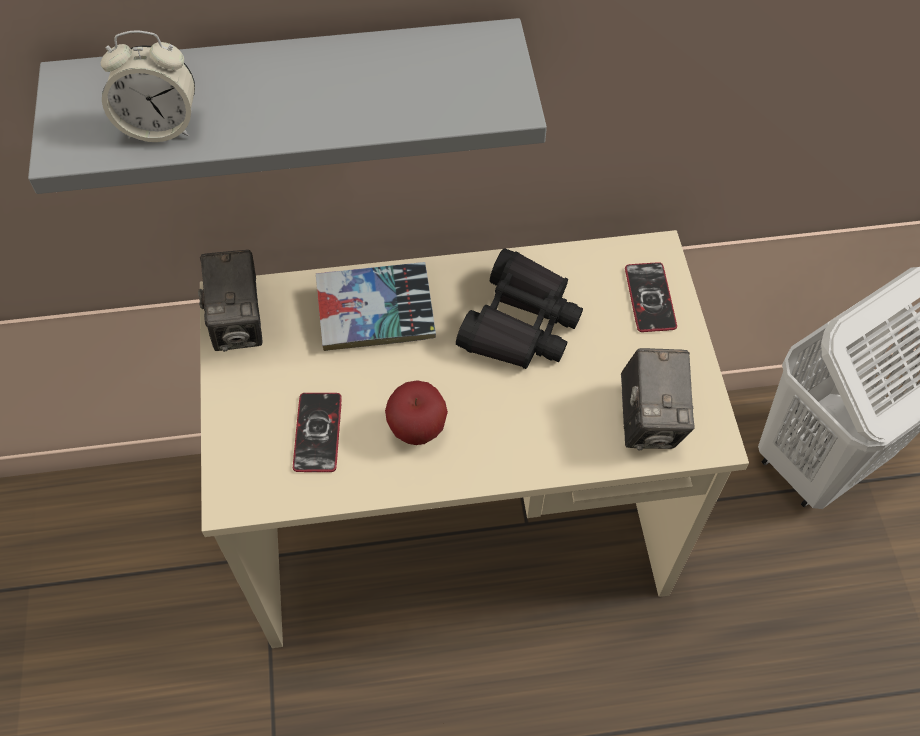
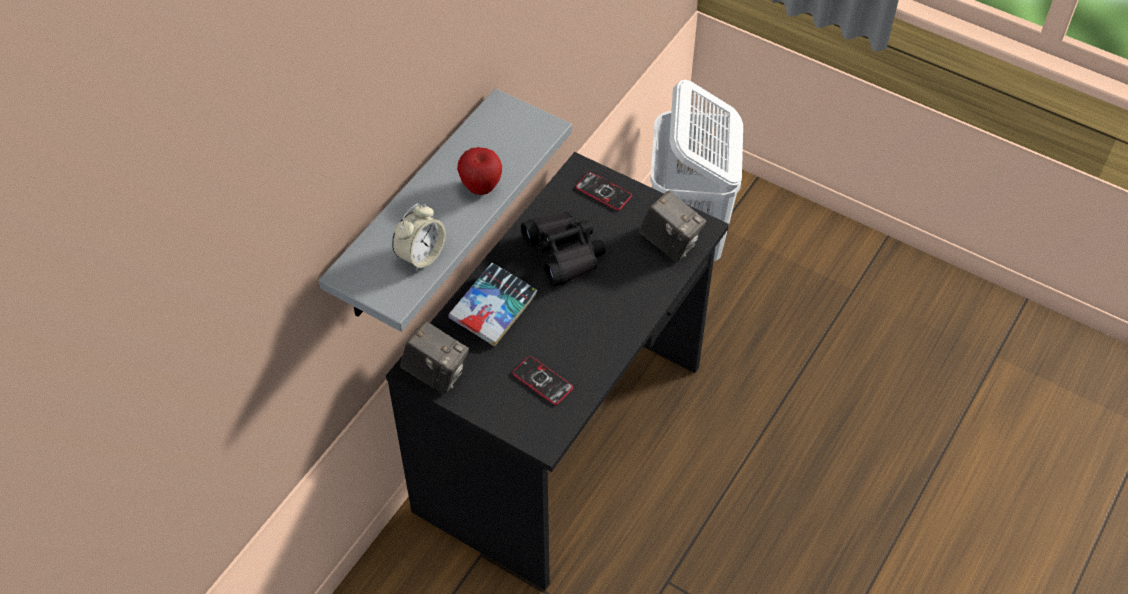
camera: 50 degrees left, 5 degrees down
(417, 430) = (583, 338): apple -> apple (481, 187)
(459, 530) = (563, 439): beige desk -> black desk

